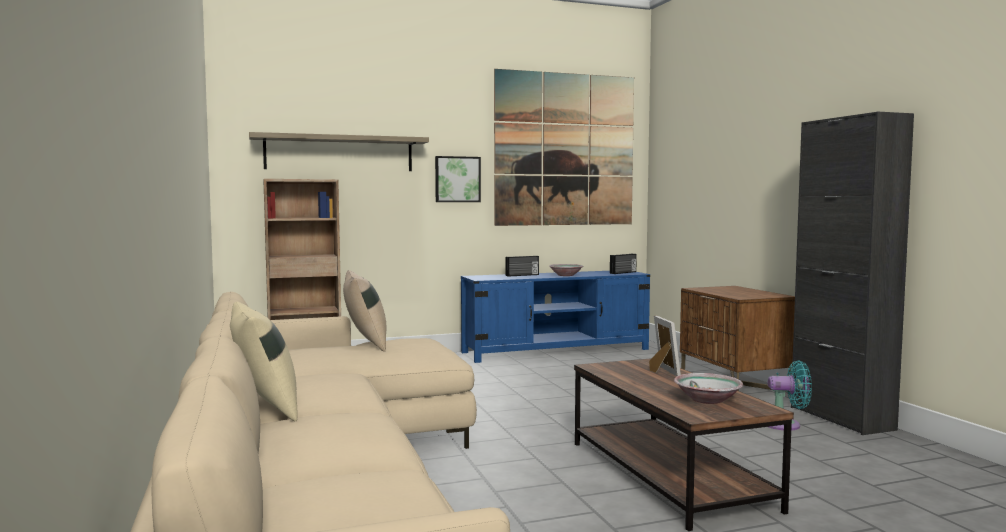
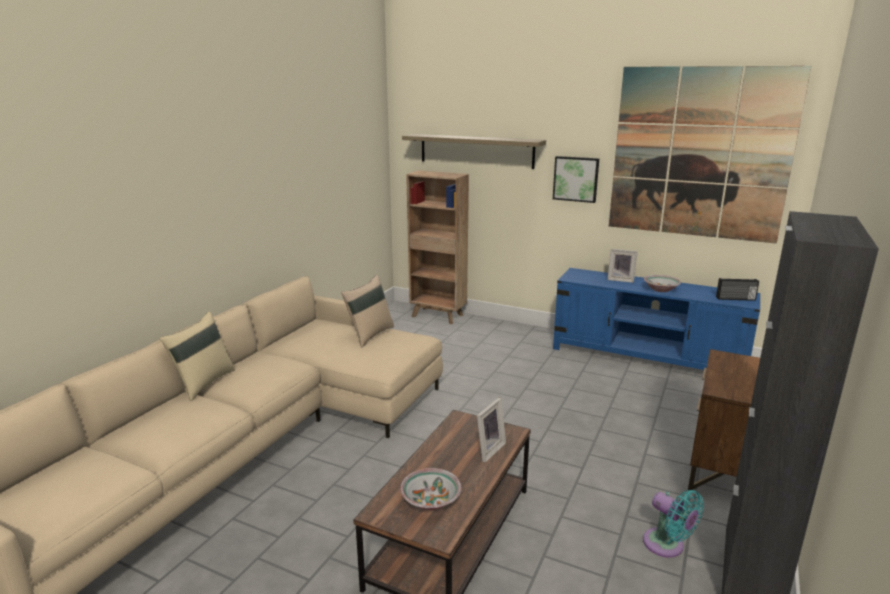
camera: 45 degrees right, 15 degrees up
(522, 275) = (620, 280): radio -> picture frame

